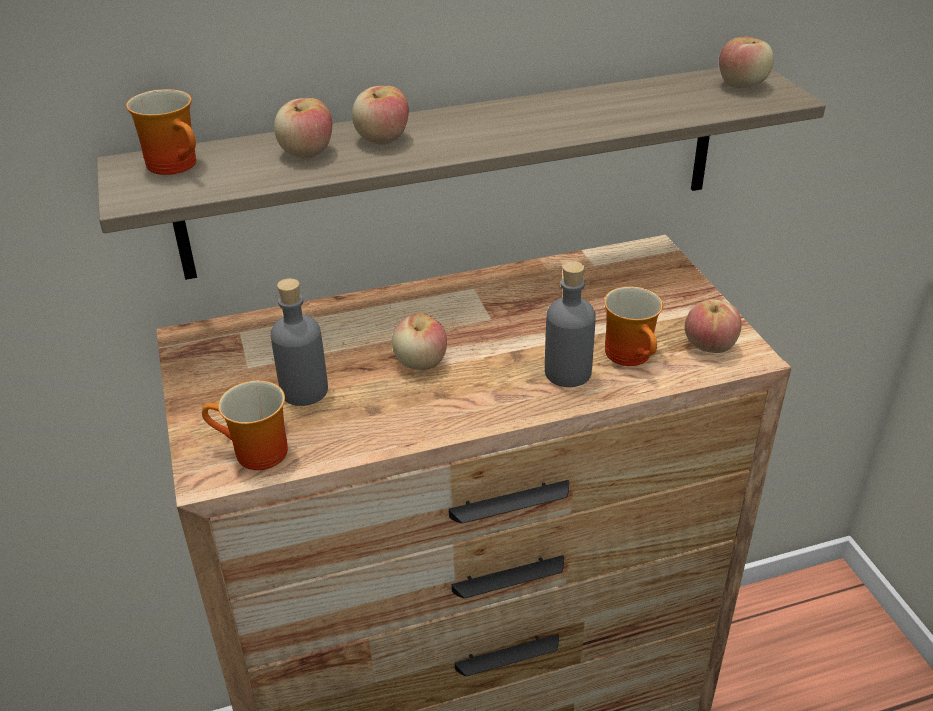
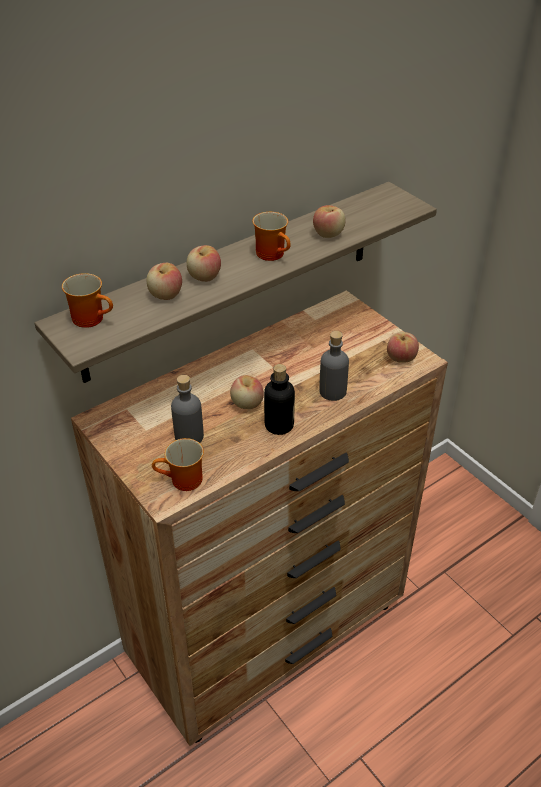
camera: 20 degrees left, 5 degrees up
(452, 405) = (279, 425): none -> bottle
(633, 355) = (363, 373): mug -> mug (274, 254)
(742, 84) = (386, 201): apple -> apple (328, 234)

